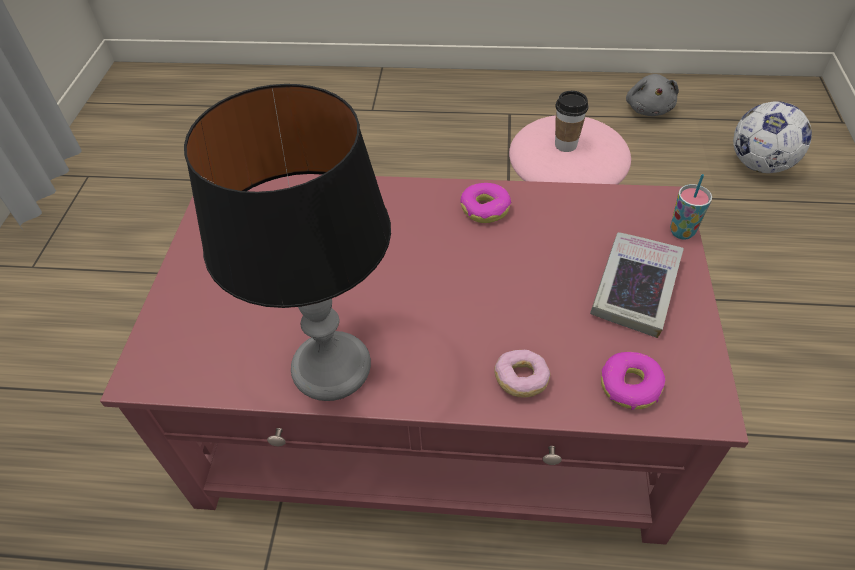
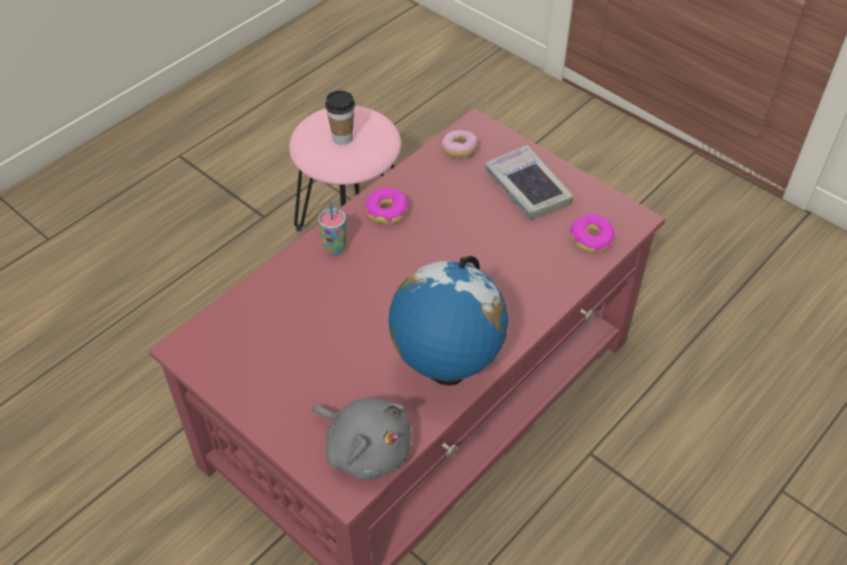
camera: 55 degrees left, 0 degrees up
(331, 367) = (446, 371): table lamp -> globe
(521, 380) = (543, 283): donut -> donut (459, 150)
(648, 108) = (281, 77): grey plush toy -> grey plush toy (365, 448)
(682, 232) = (506, 138): cup -> cup (335, 248)
(759, 165) = (404, 70): football -> none

